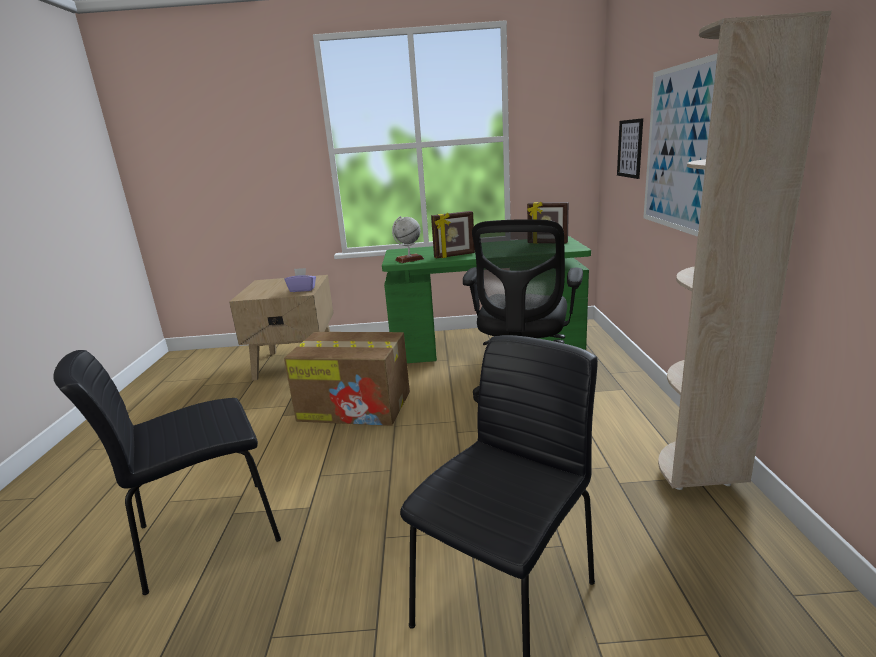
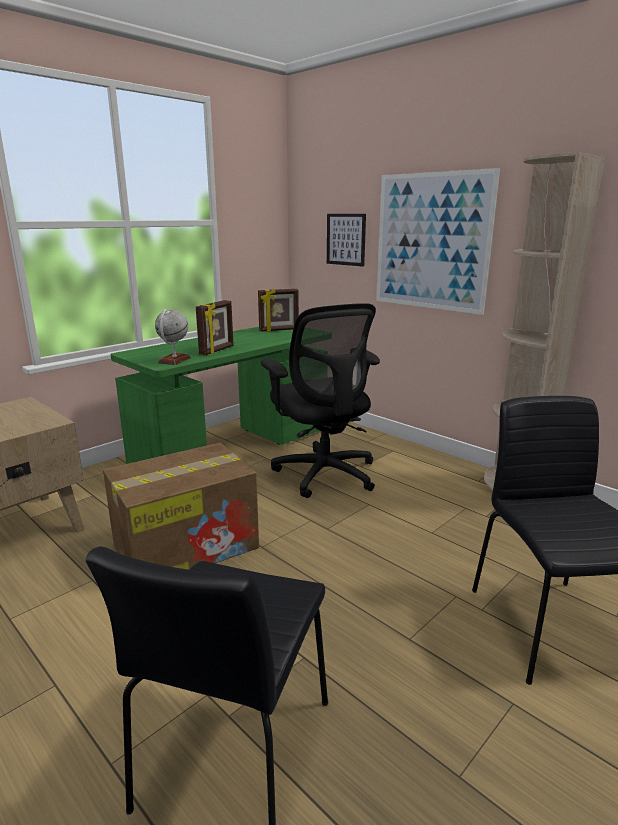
camera: 45 degrees left, 0 degrees up
(302, 289) = (39, 419): purple tissue box -> none

